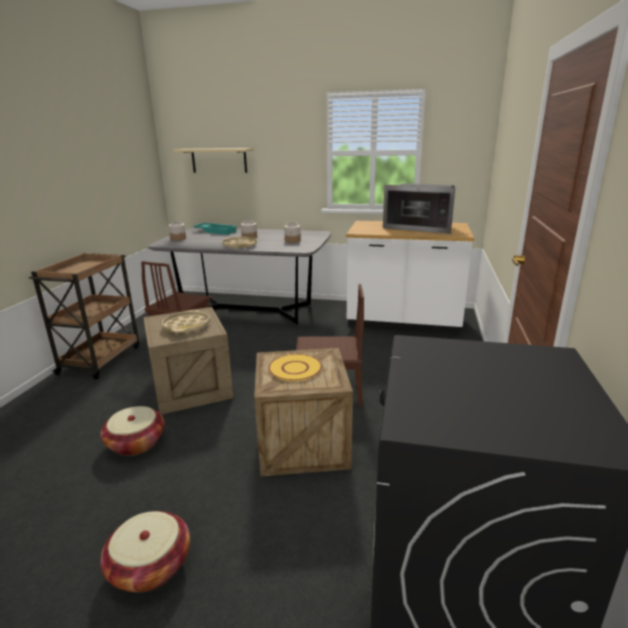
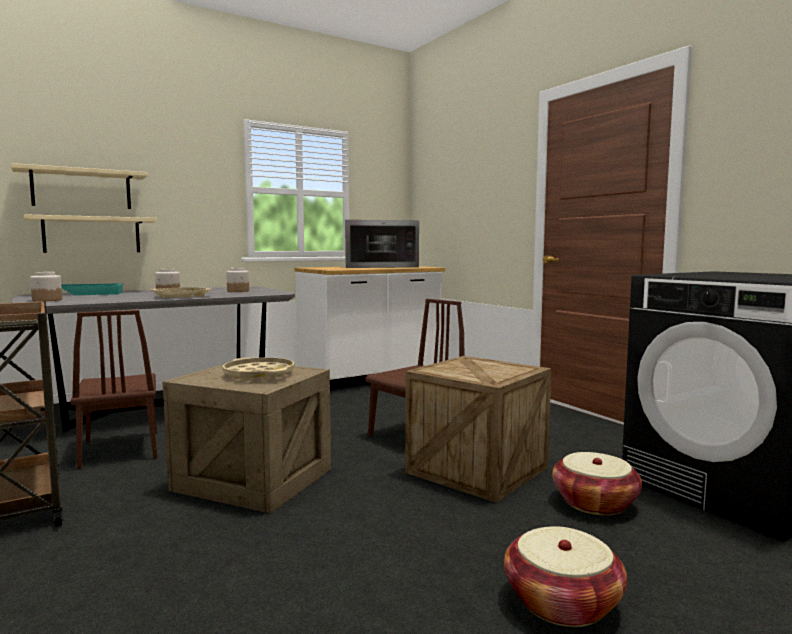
camera: 45 degrees left, 15 degrees down
(136, 443) = (302, 544): basket -> basket (594, 503)
(225, 191) = (92, 235): none -> beige shelf
(295, 368) = (472, 369): yellow plate -> none

